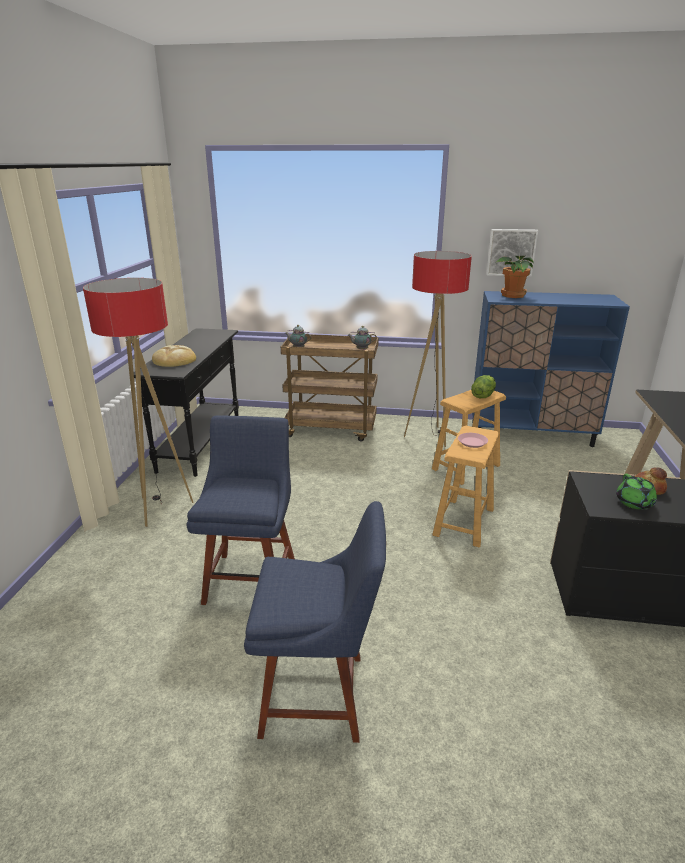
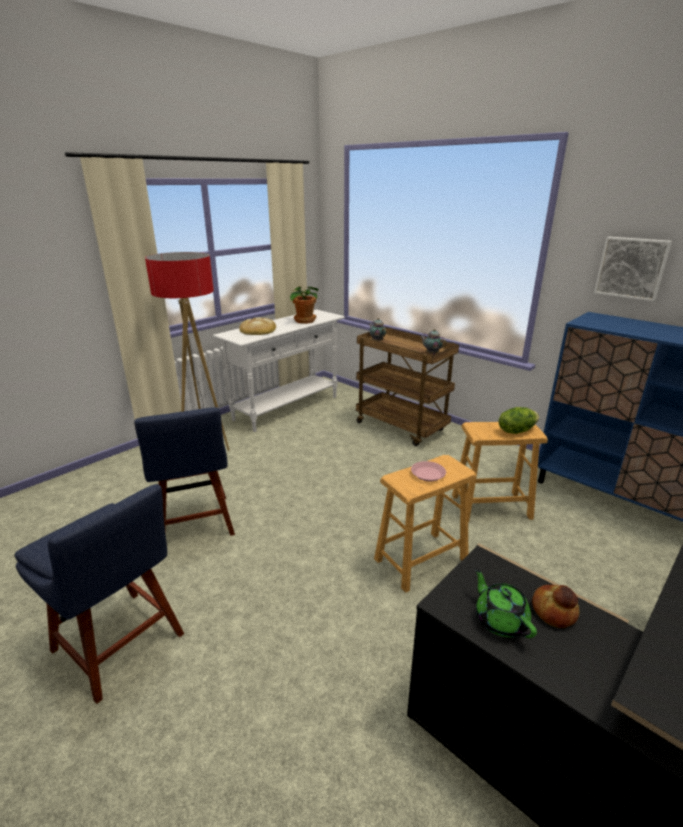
camera: 35 degrees right, 0 degrees up
(201, 444) = (287, 408): black console table -> white console table
(251, 577) = (195, 525): blue chair -> blue chair turned 120 degrees clockwise
(429, 436) = (488, 462): floor lamp -> none
(512, 295) = (613, 322): potted plant -> potted plant (304, 321)
(634, 503) = (500, 620): green teapot -> green teapot turned 120 degrees clockwise

